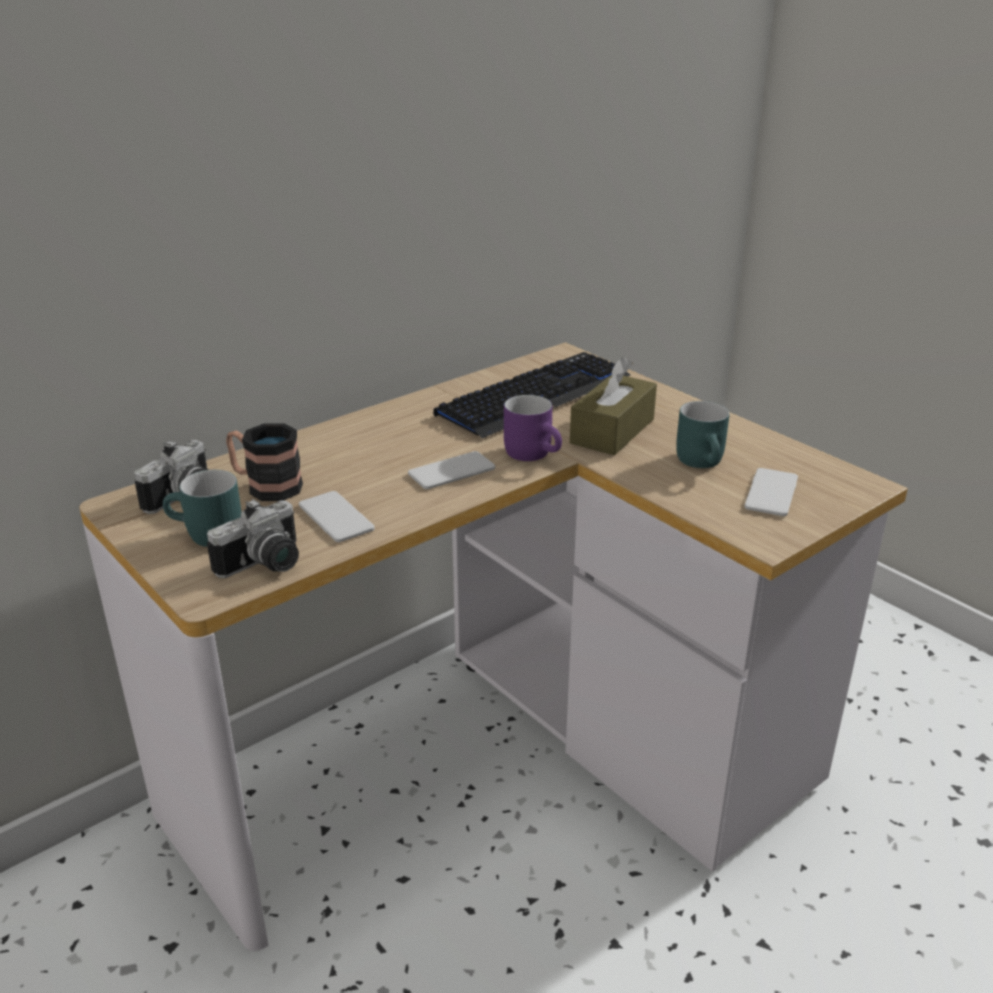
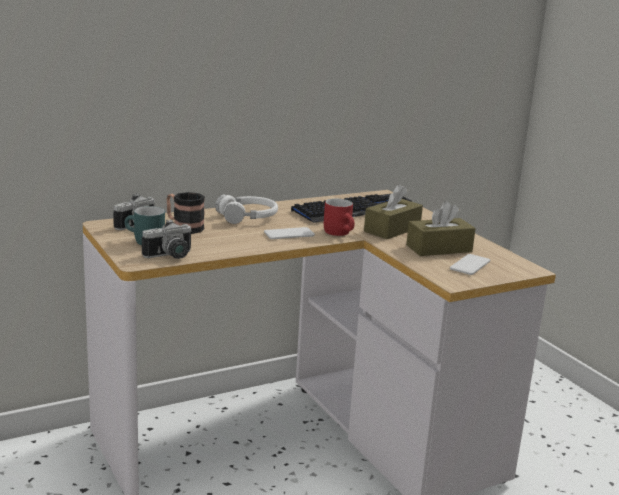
camera: 10 degrees right, 10 degrees down
(336, 518) = (216, 244): phone -> none
(367, 442) = (248, 217): none -> white headphones
(535, 453) = (341, 233): purple mug -> red mug
(704, 462) = (439, 248): turquoise mug -> brown tissue box

